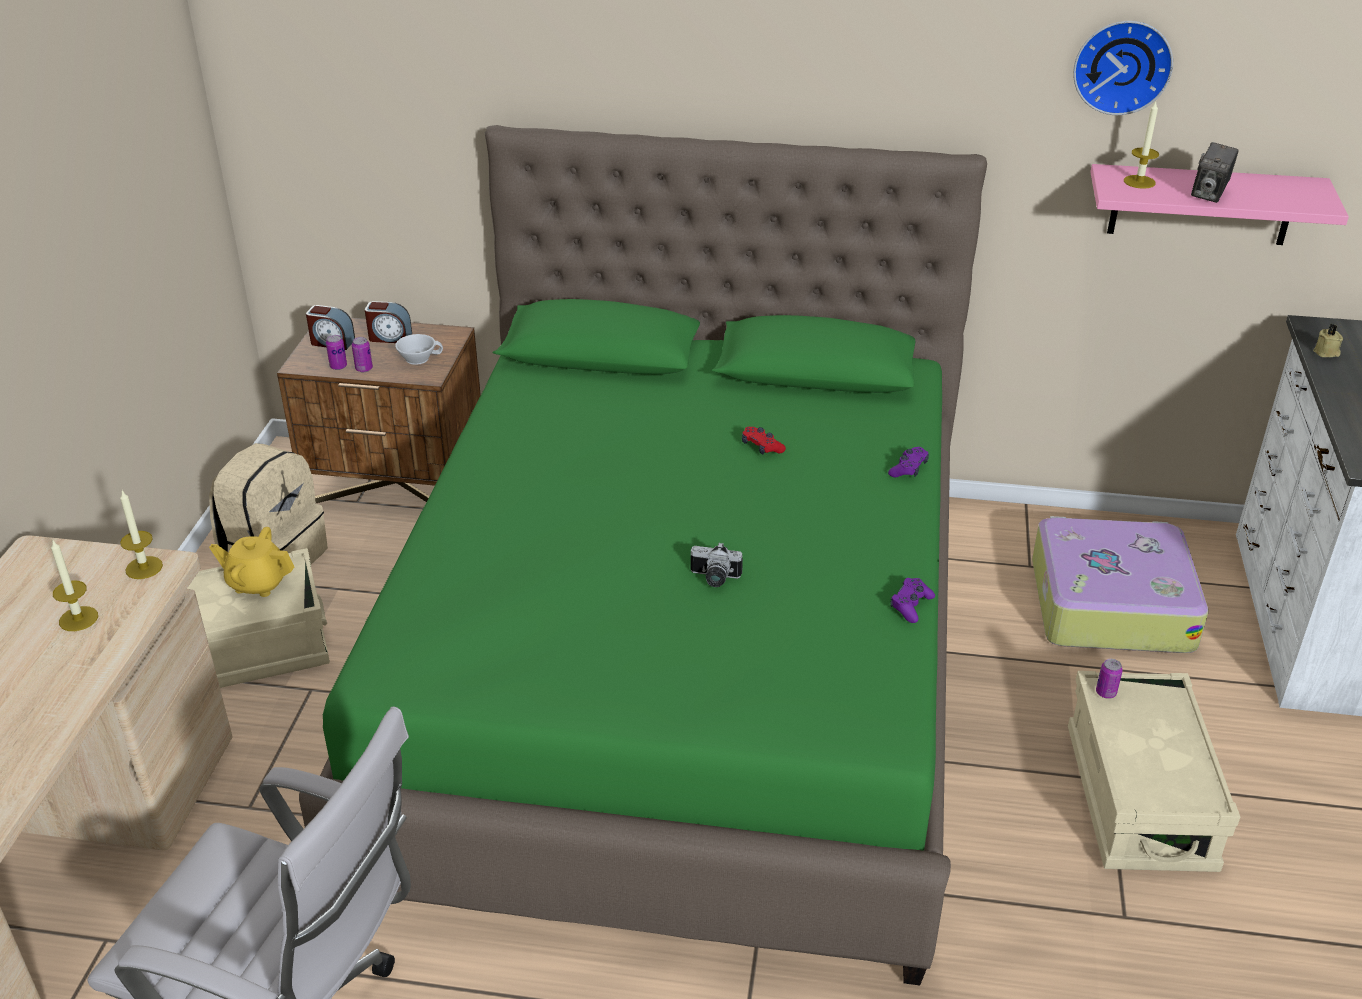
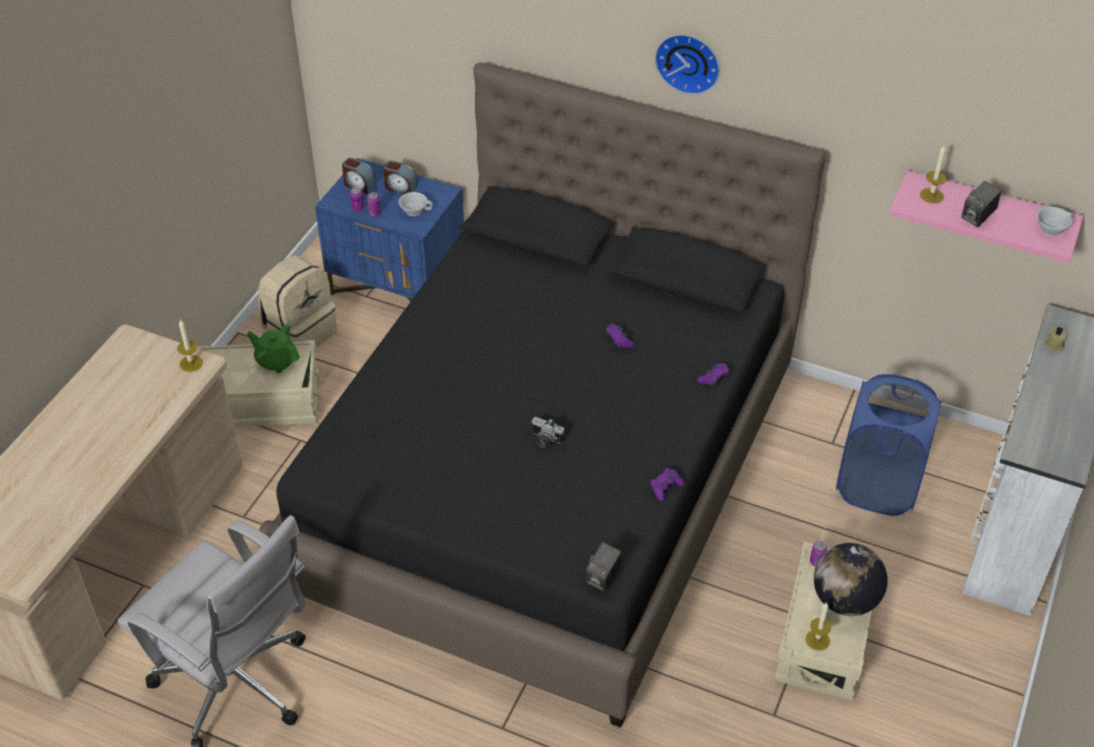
camera: 15 degrees right, 10 degrees up
(78, 619) = (146, 394): candle -> candle (817, 640)
(258, 583) = (276, 361): yellow teapot -> green teapot
(398, 484) = (399, 286): brown nightstand -> blue nightstand
(682, 673) = (548, 478): green bed -> black bed
(761, 447) = (618, 340): red game controller -> purple game controller
(880, 738) = (603, 578): none -> camera
(1109, 603) = (877, 485): suitcase -> blue laundry basket
(1122, 66) = (930, 109): wall clock -> wall clock (689, 61)
(1168, 732) = (845, 600): none -> globe
(1302, 193) = (1051, 228): none -> white cup

